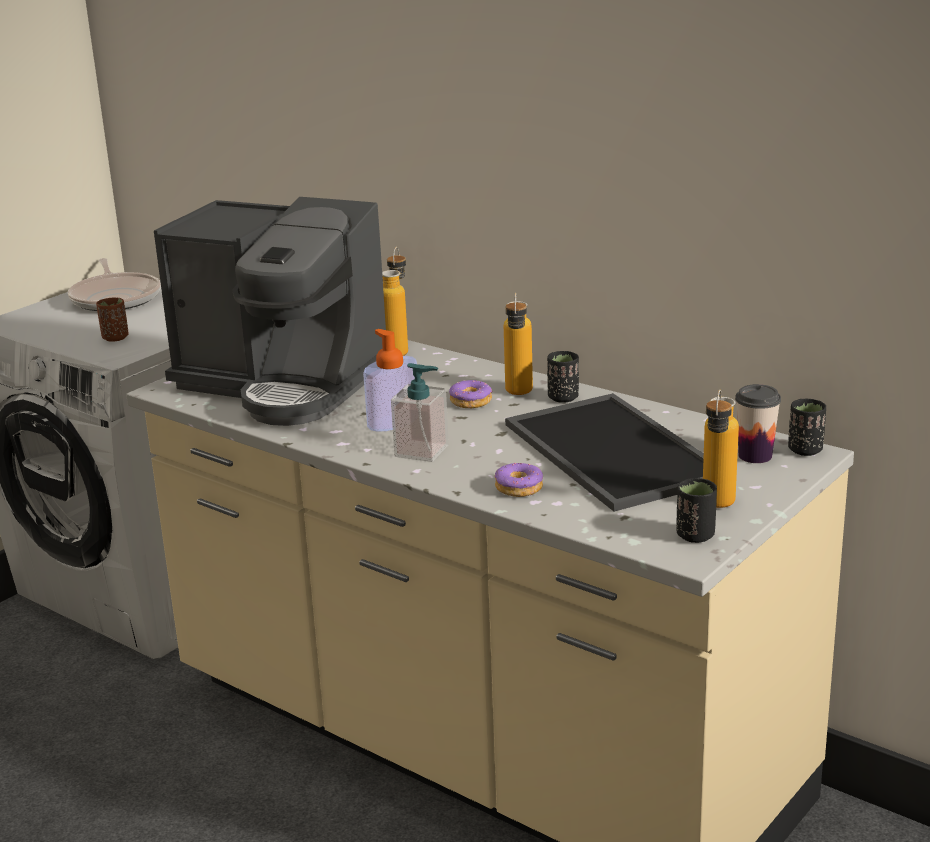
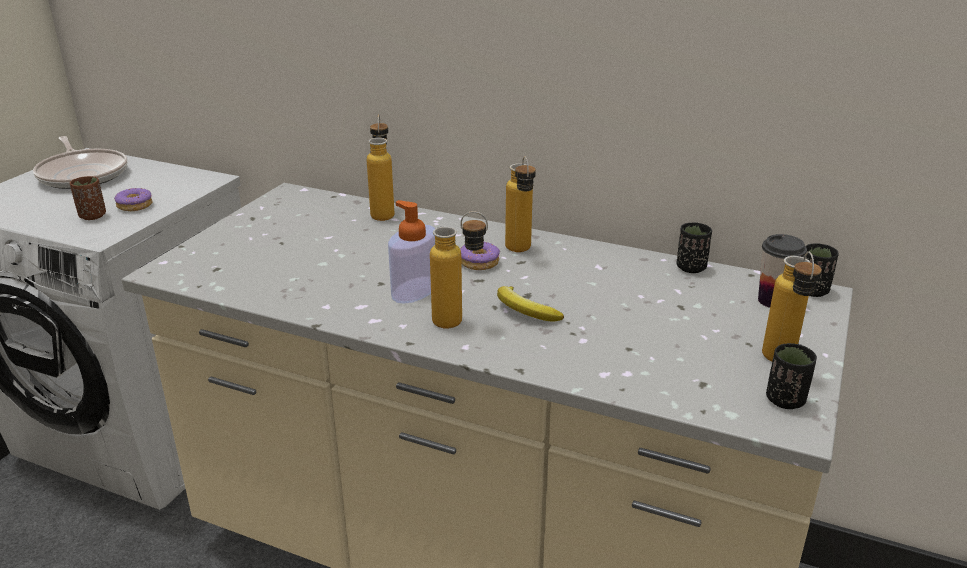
camera: 15 degrees left, 5 degrees up
(283, 384) = (286, 256): coffee machine -> none
(422, 451) = (459, 322): soap dispenser -> bottle
(491, 446) = (525, 311): none -> banana
(519, 488) = (580, 359): donut -> donut (135, 206)
(563, 398) = (563, 252): black cup -> black cup (691, 268)
(608, 451) = (639, 307): tray -> none

